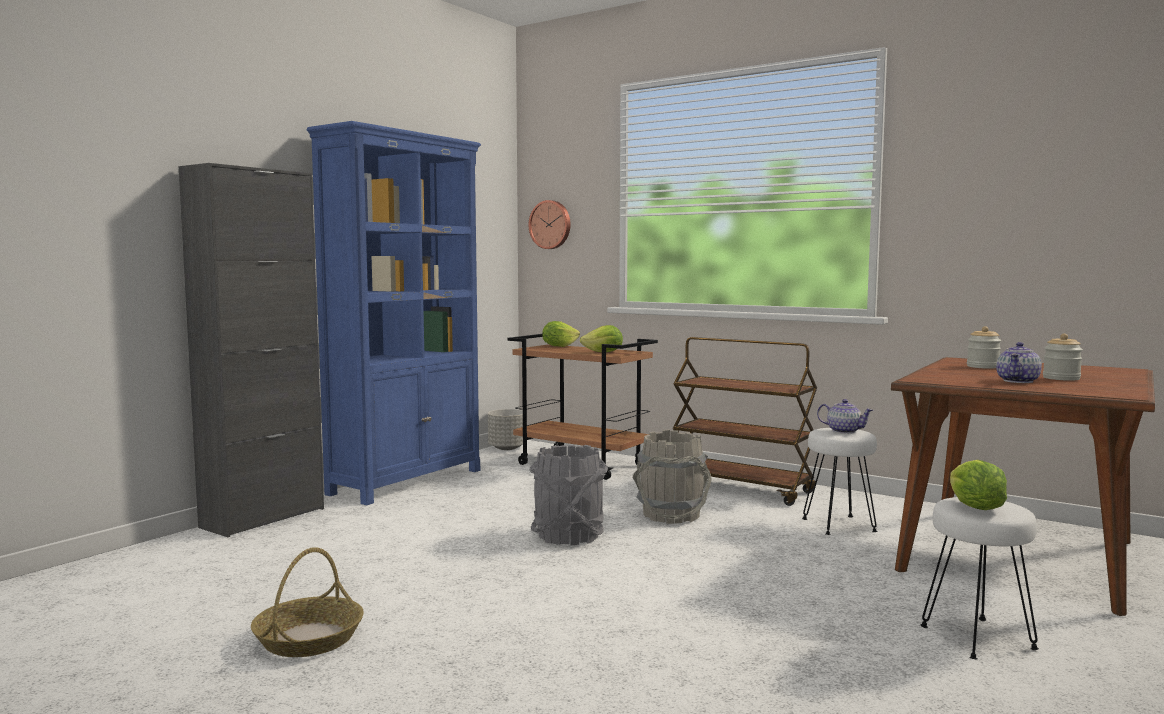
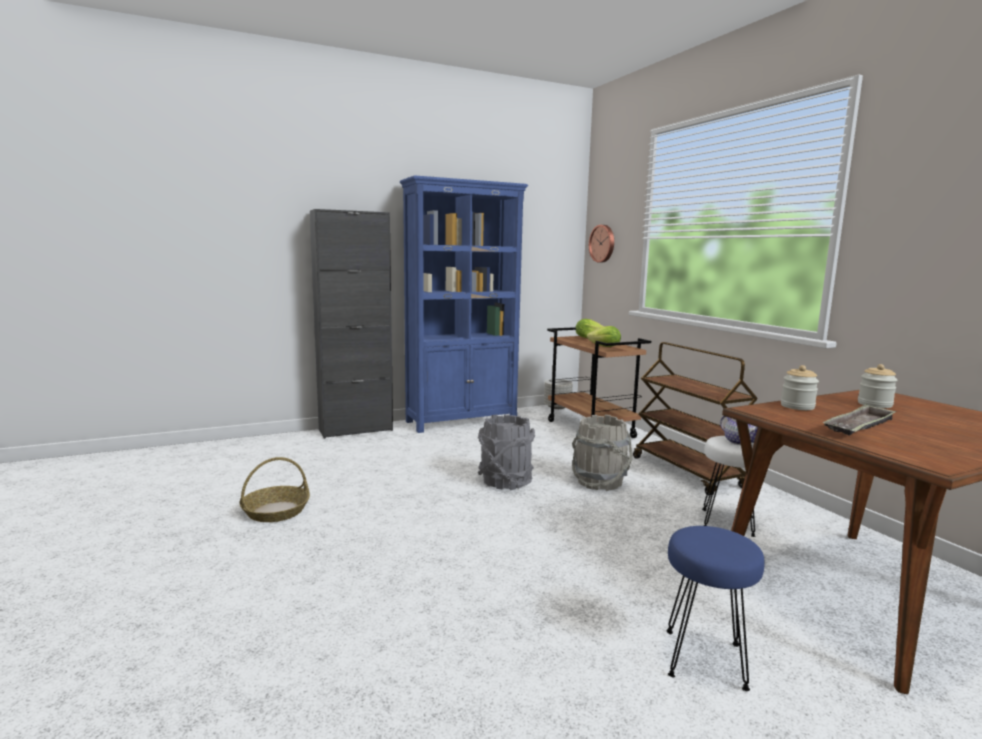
camera: 30 degrees right, 5 degrees up
(974, 508) = (702, 541): lettuce -> none
(976, 638) = (703, 658): white stool -> blue stool
(1018, 381) = (859, 426): teapot -> tray
(1061, 378) = (924, 431): jar -> jar (797, 406)

